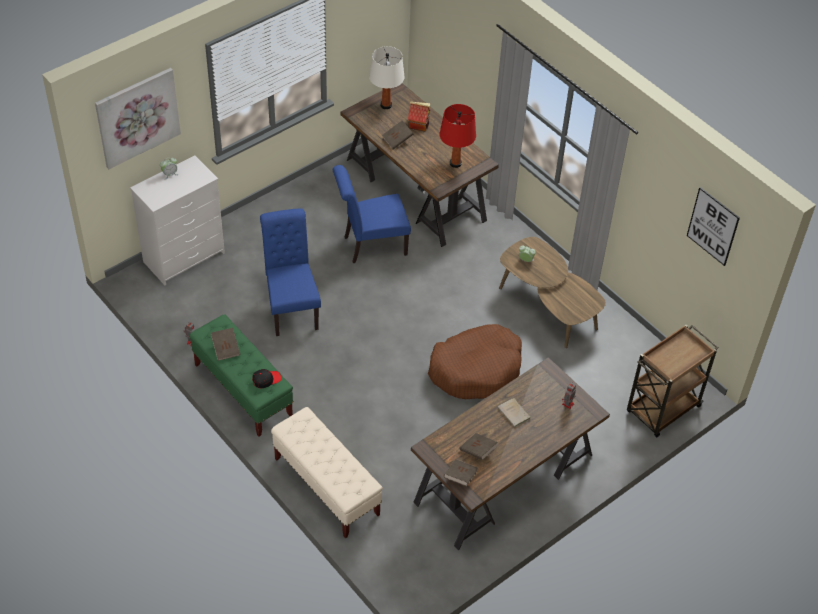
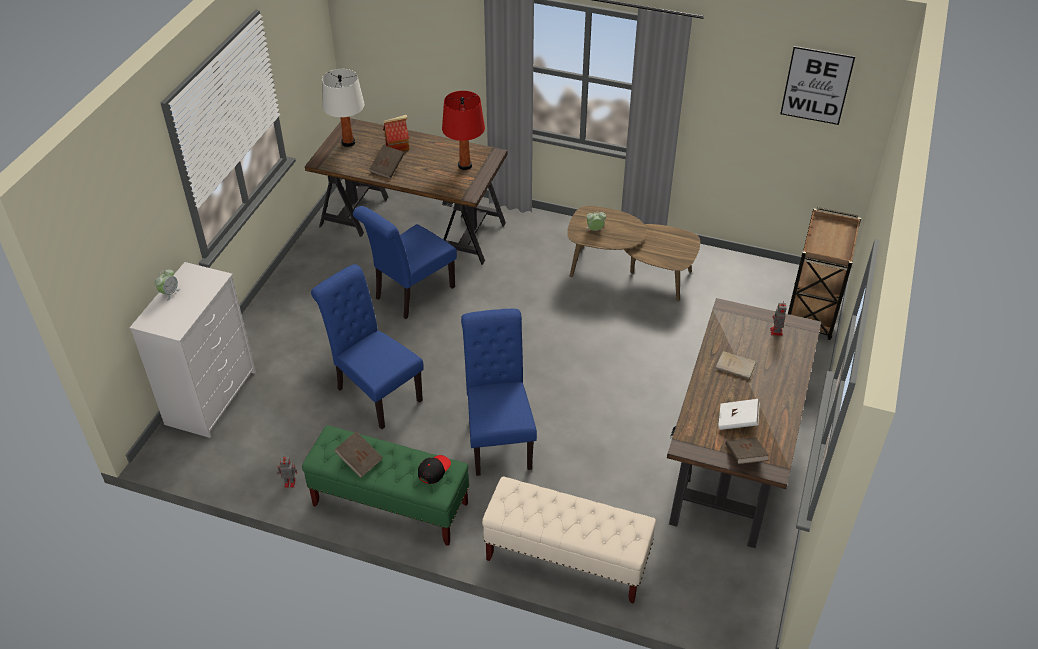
camera: 30 degrees left, 5 degrees down
(138, 117) = (114, 225): picture -> none
(348, 382) = (498, 438): none -> blue chair
(476, 369) = (614, 360): brown dog bed -> none
(478, 451) = (737, 421): brown book -> white book

